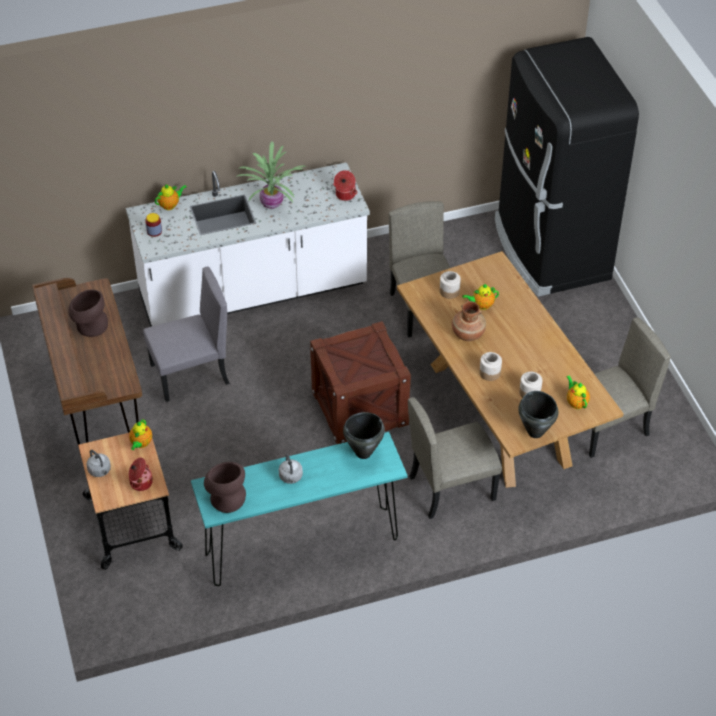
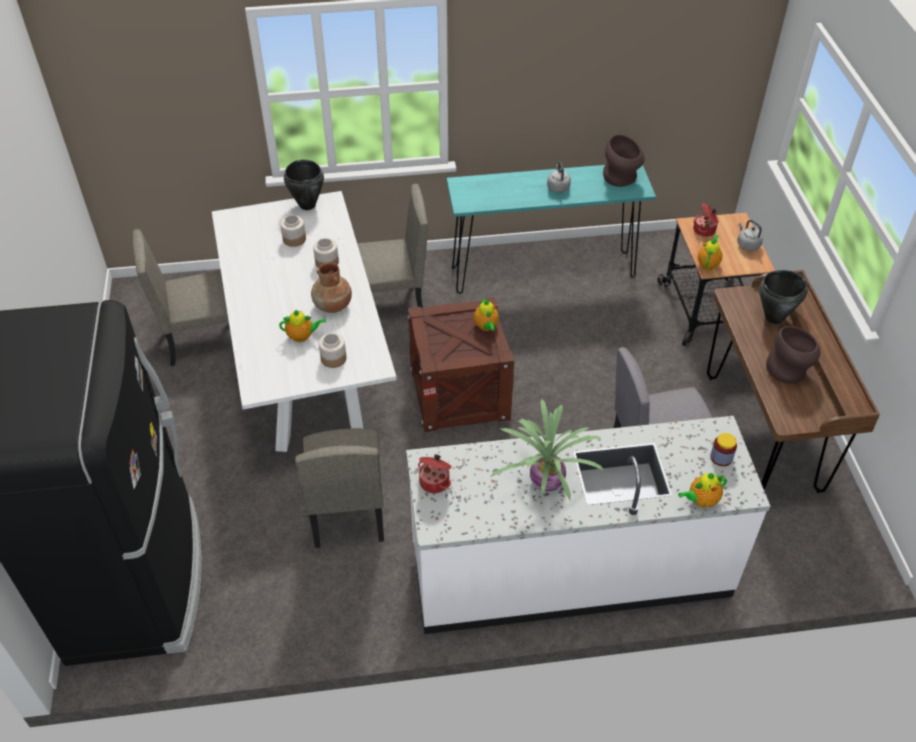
camera: 170 degrees left, 0 degrees up
(363, 452) = (484, 198): black cooking pot -> black cooking pot (774, 318)
(500, 413) = (307, 367): brown dining table -> white dining table
(576, 402) = (252, 225): teapot -> teapot (486, 327)

